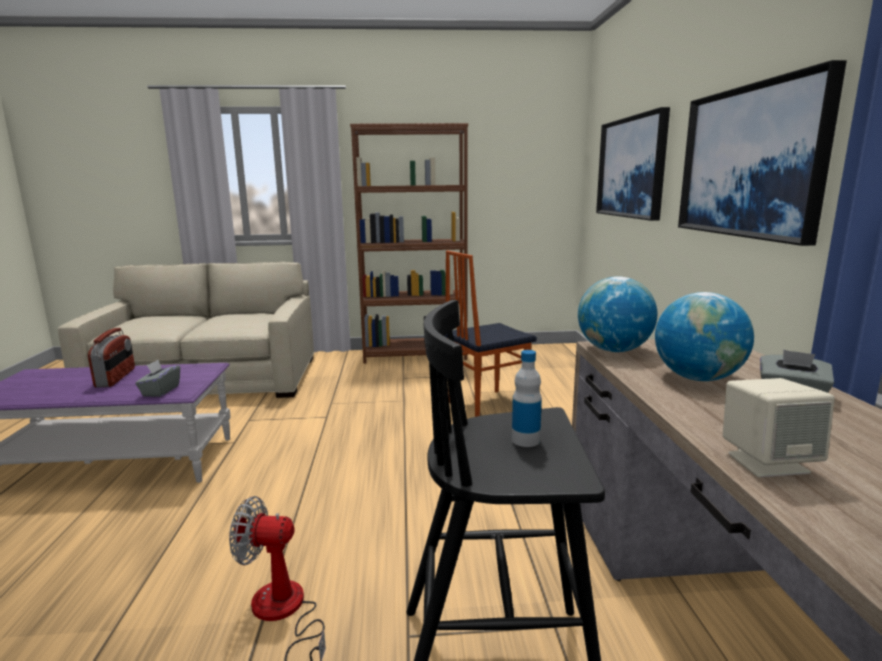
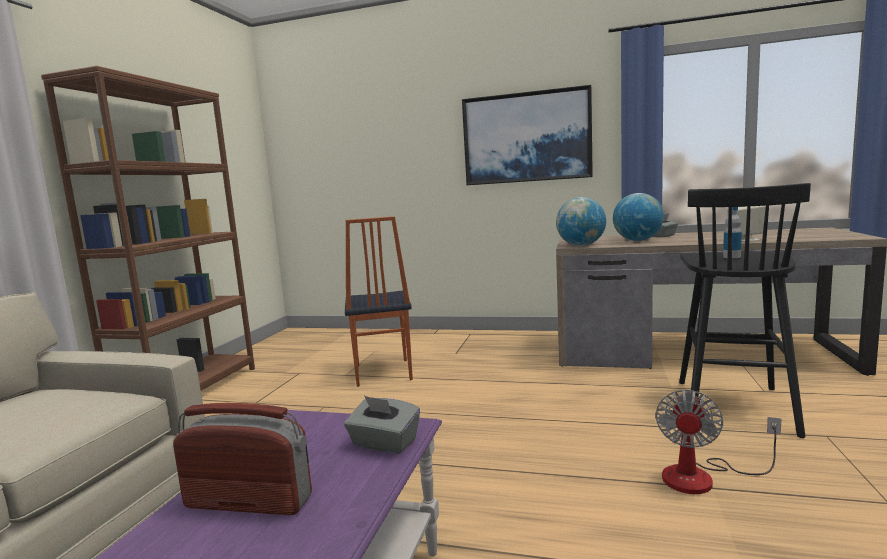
camera: 70 degrees left, 5 degrees down
(631, 167) = (369, 149): picture -> none

